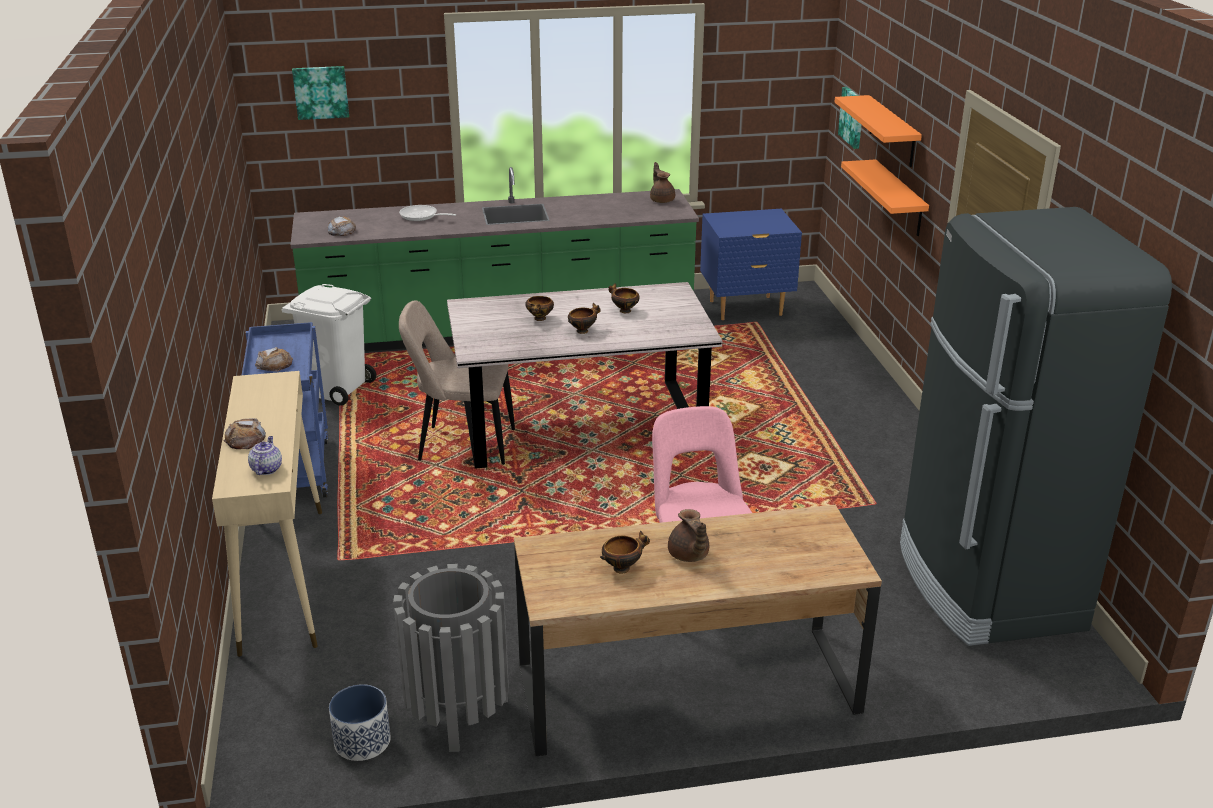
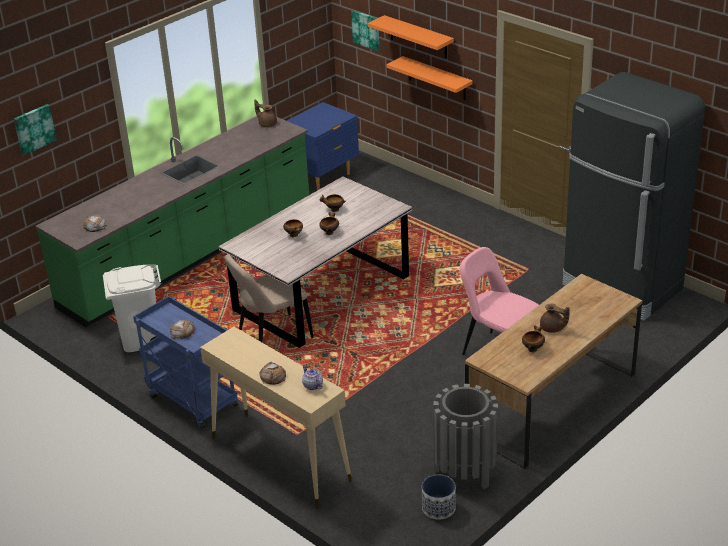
camera: 35 degrees left, 5 degrees up
(421, 216) = (131, 194): frying pan -> none

